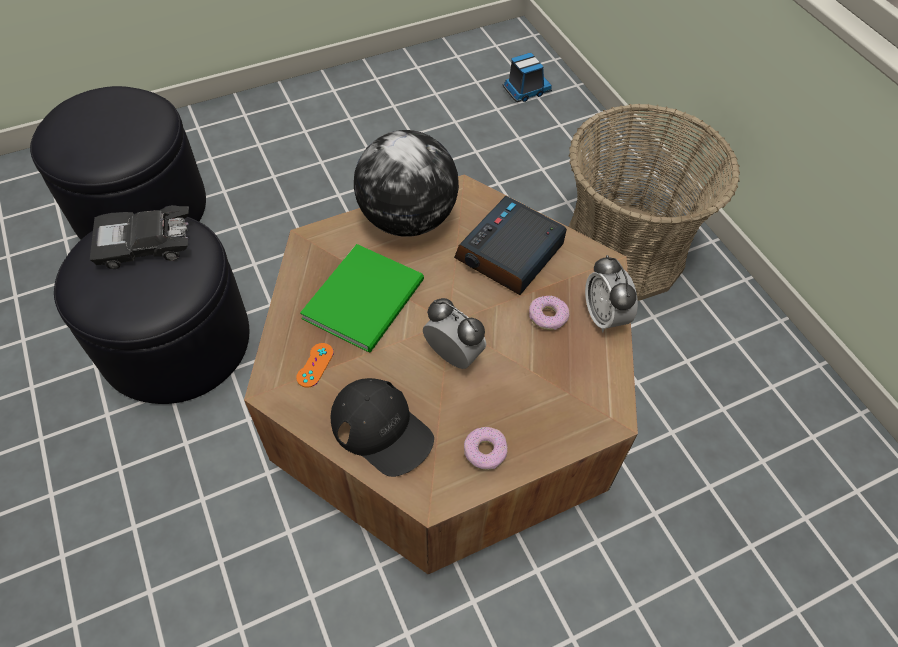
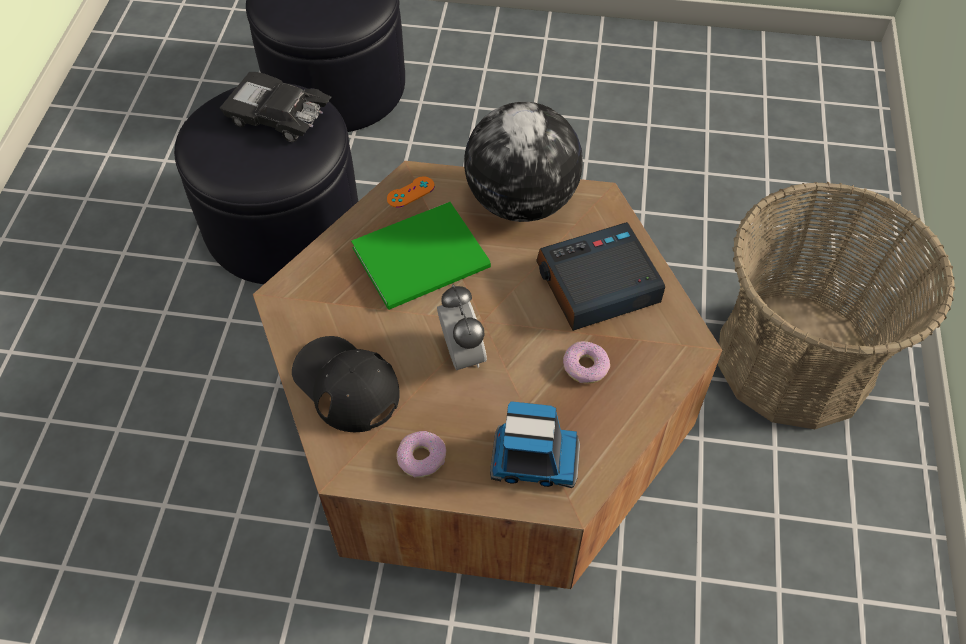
camera: 35 degrees right, 0 degrees up
(315, 365) = (332, 296): orange game controller -> orange game controller (410, 192)
(381, 429) = (346, 385): black cap -> black cap turned 150 degrees clockwise
(526, 90) = (816, 129): toy truck -> toy truck (532, 459)
(604, 316) = (645, 398): alarm clock -> none

